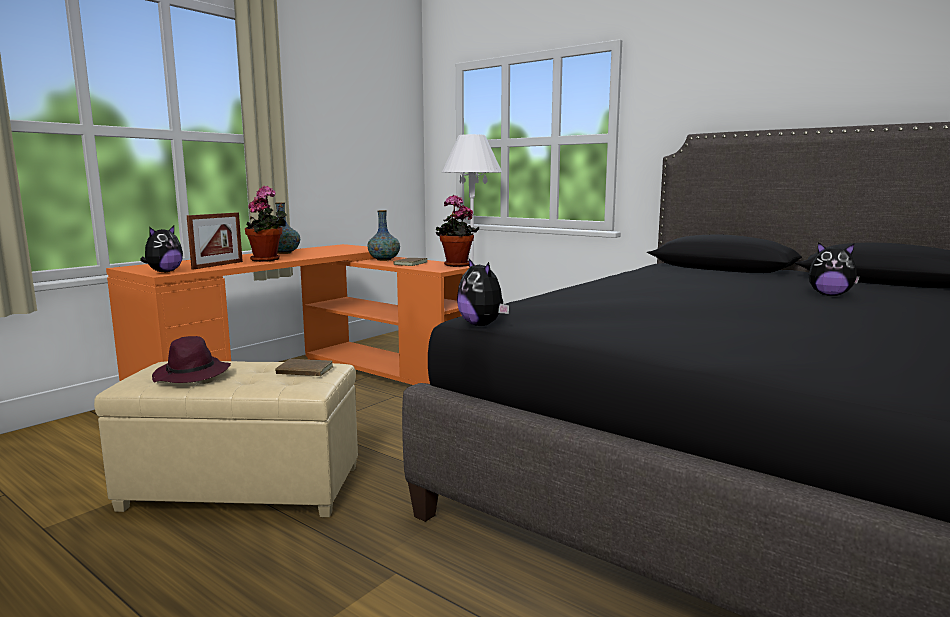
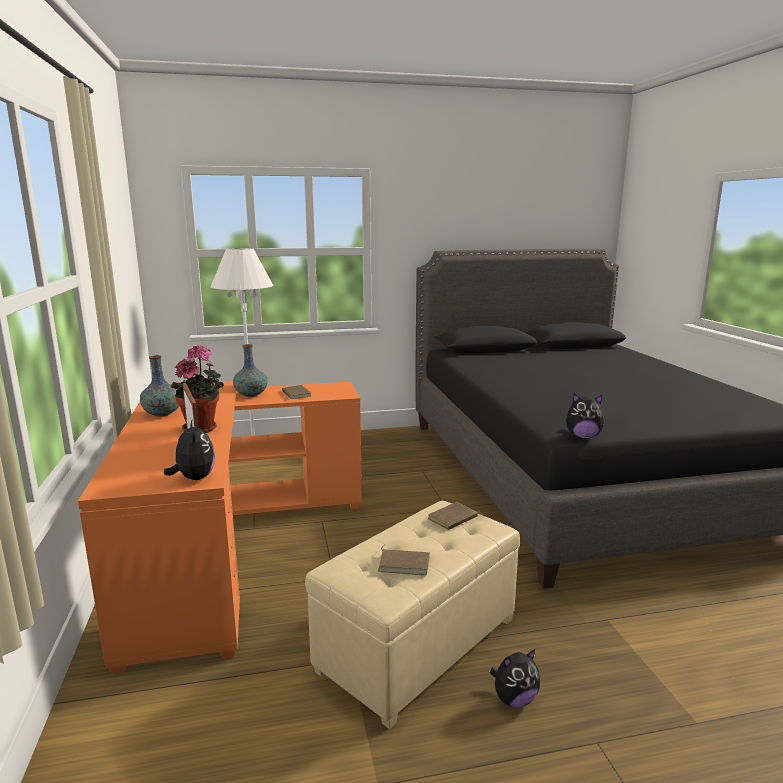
camera: 50 degrees left, 5 degrees up
(192, 375) = (404, 563): purple hat -> brown book
(456, 265) = (337, 387): potted plant -> none
(829, 295) = (595, 363): plush toy -> plush toy (514, 699)

